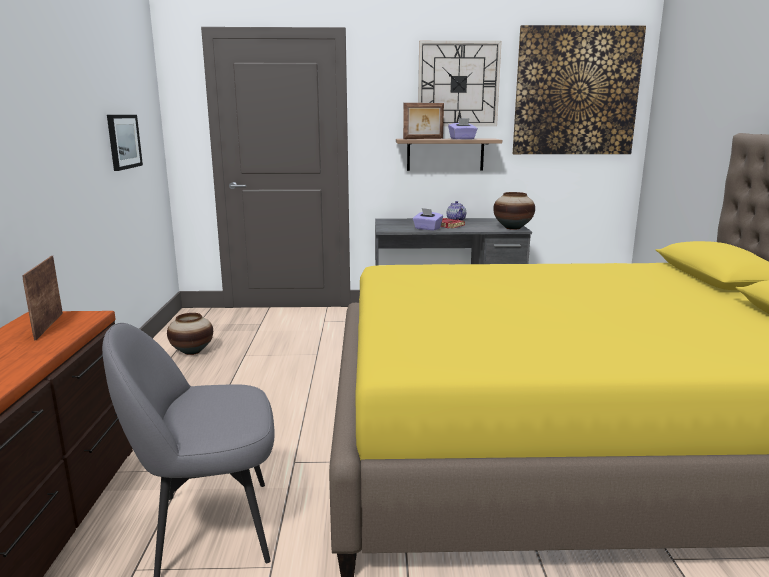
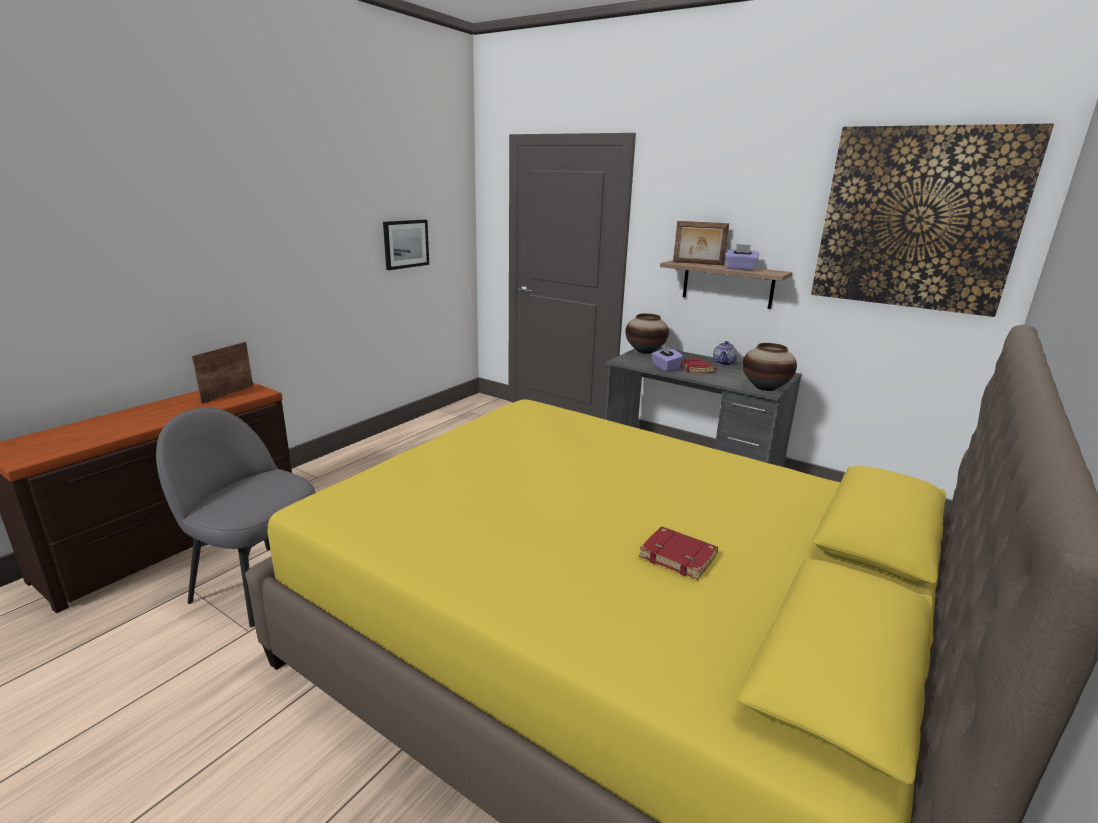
camera: 35 degrees right, 5 degrees up
(192, 351) = (433, 435): vase -> vase (645, 351)
(458, 84) = (752, 201): wall clock -> none
(673, 313) = (679, 556): none -> red book

